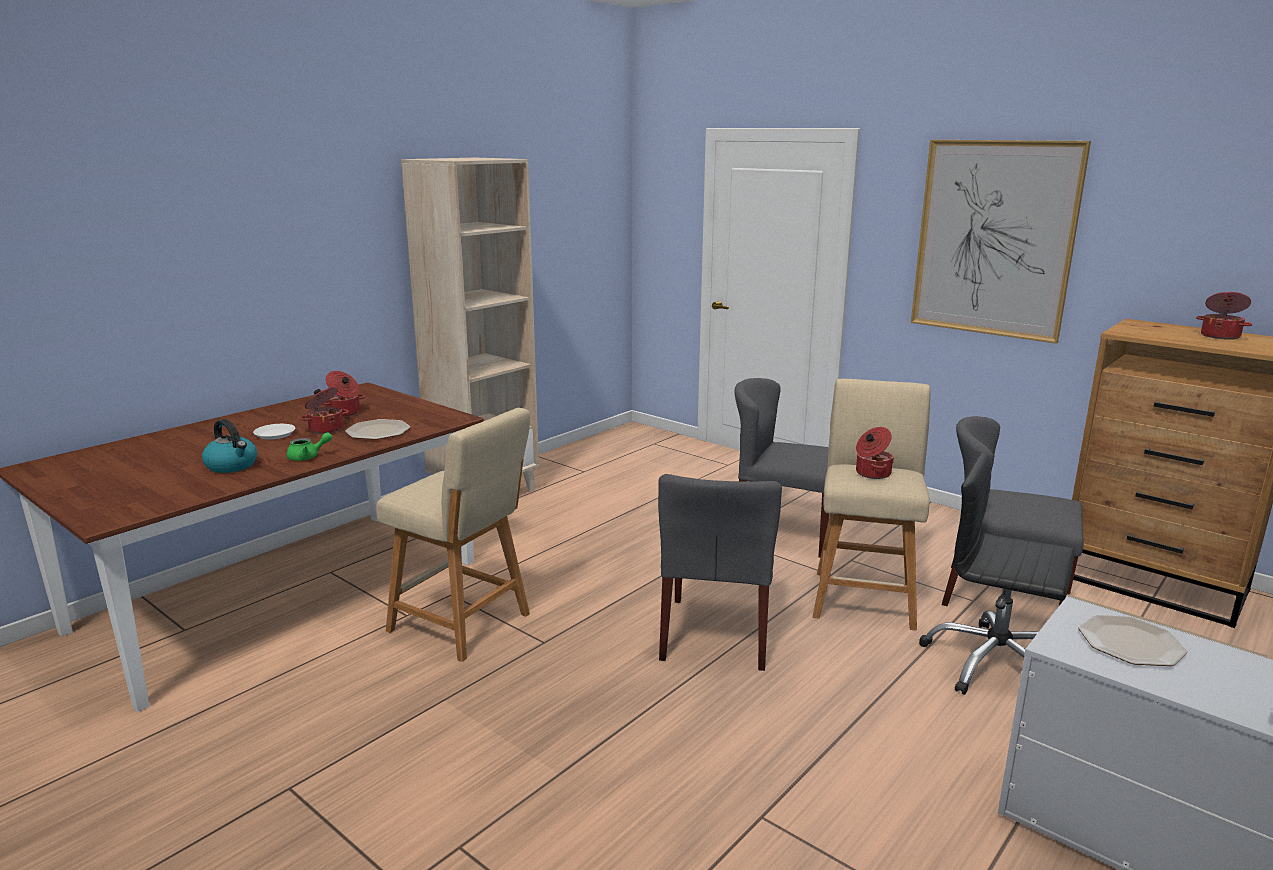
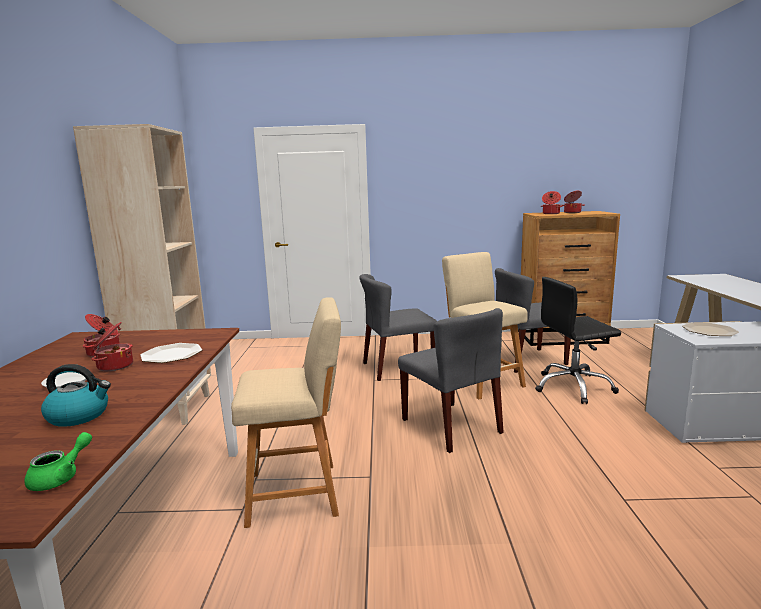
camera: 40 degrees left, 5 degrees down
(308, 457) = (150, 386): green teapot -> green teapot (61, 477)
(872, 473) = (487, 304): cooking pot -> cooking pot (550, 213)
(994, 239) = (452, 181): picture -> none

